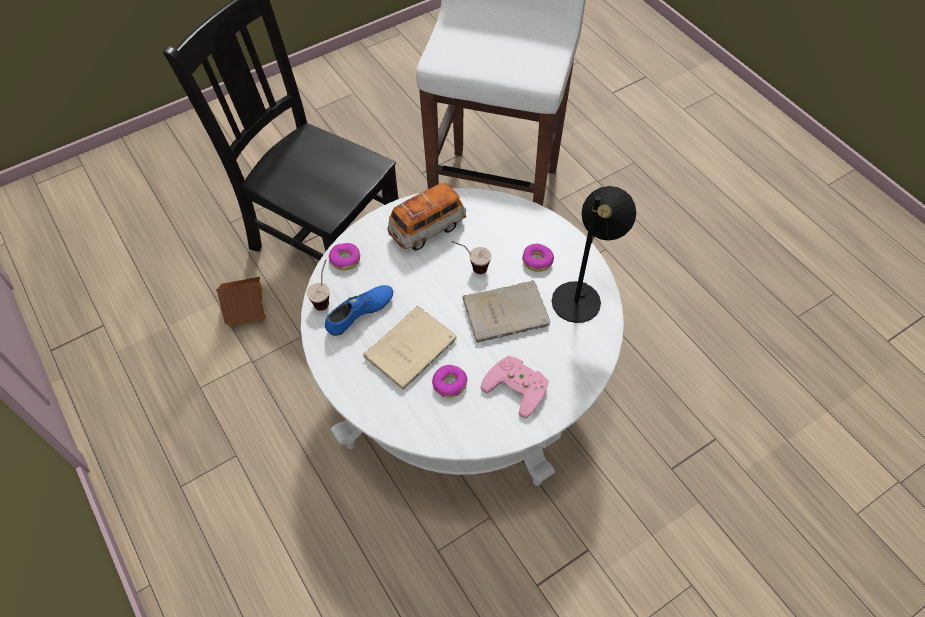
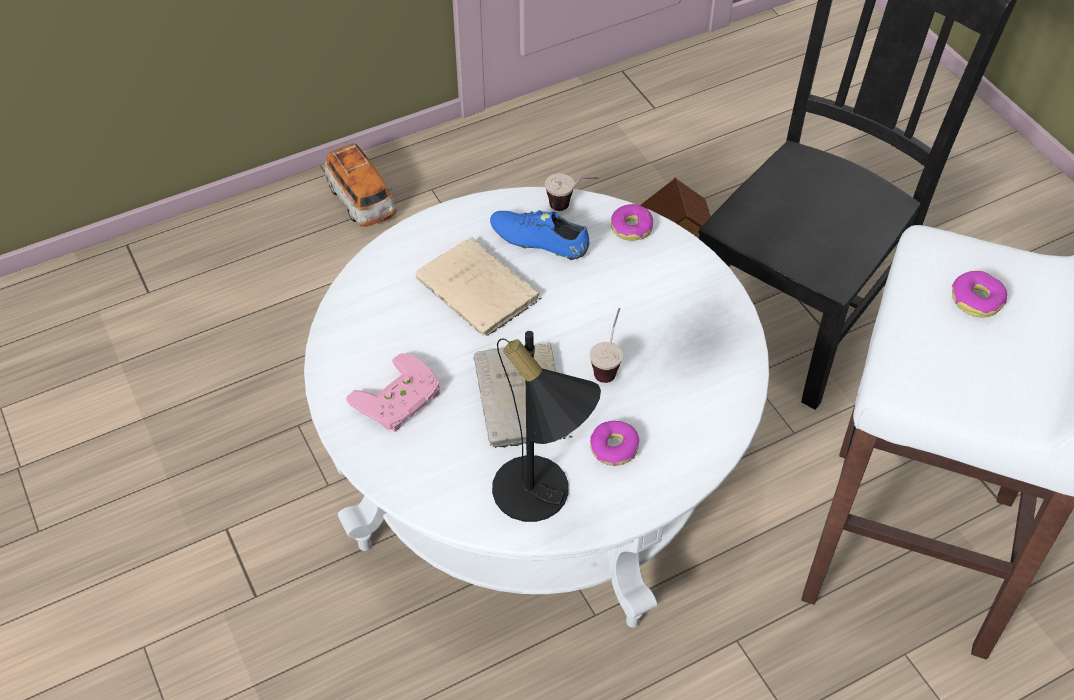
camera: 95 degrees right, 5 degrees down
(360, 314) = (539, 241): blue shoe -> blue shoe turned 150 degrees clockwise
(427, 228) = (684, 318): toy car -> toy car (361, 201)
(449, 384) = (417, 326): donut -> donut (976, 300)

